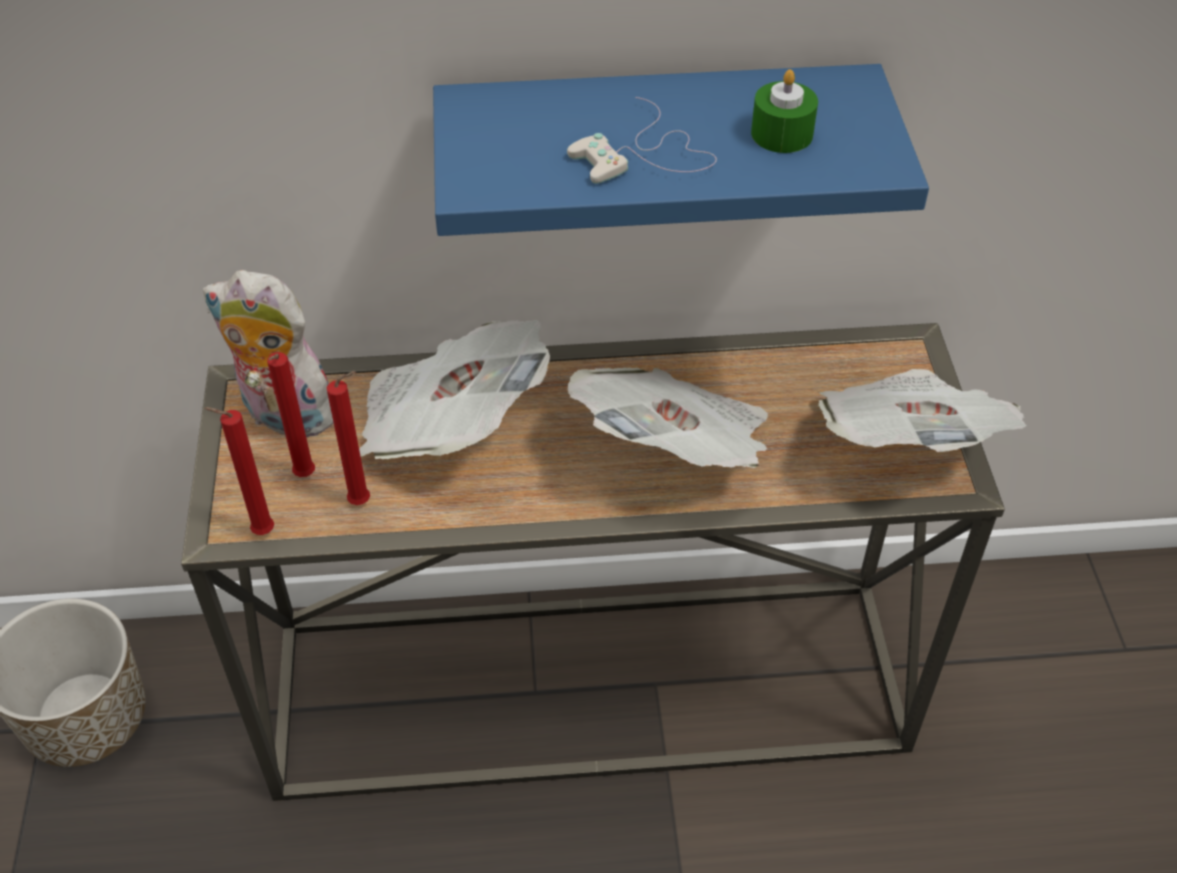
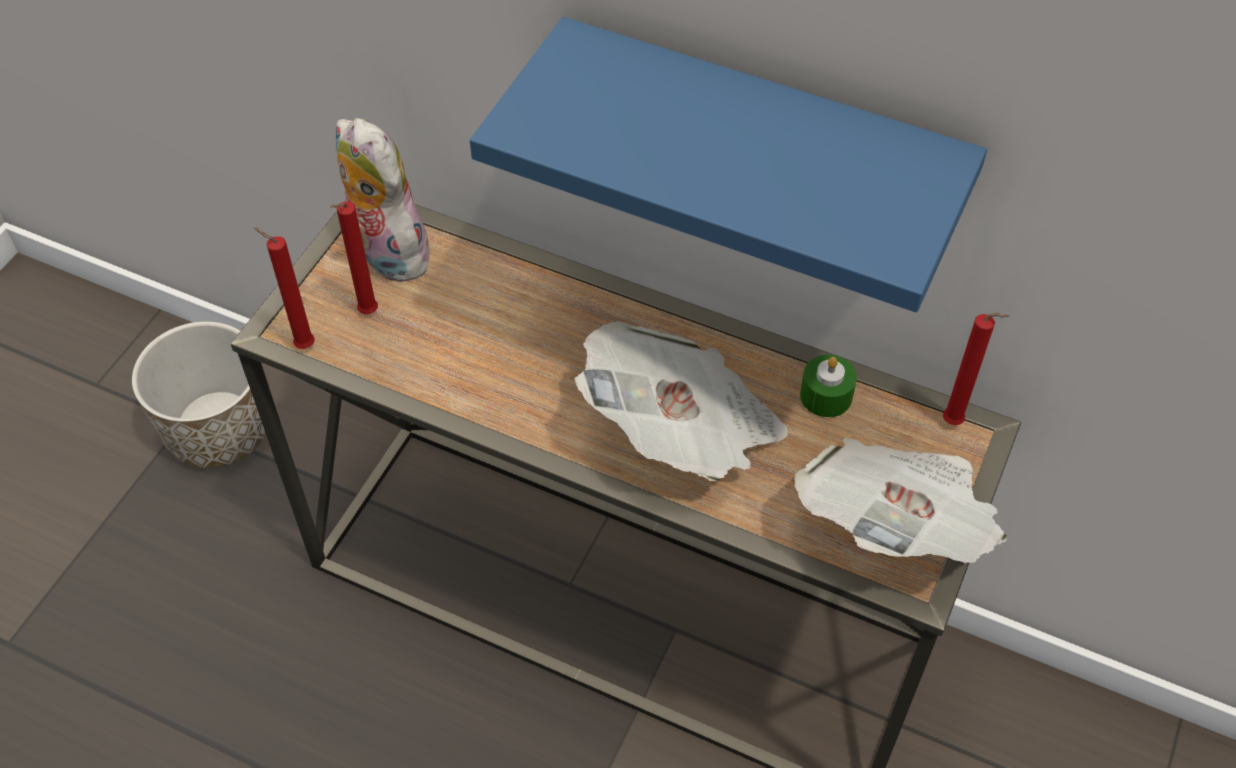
camera: 30 degrees right, 5 degrees up
(363, 502) = (396, 357): red candle -> red candle (955, 423)
(450, 425) = (509, 321): newspaper -> none
(645, 155) = (686, 155): white game controller -> none
(782, 134) = (827, 183): green candle -> green candle (826, 396)

